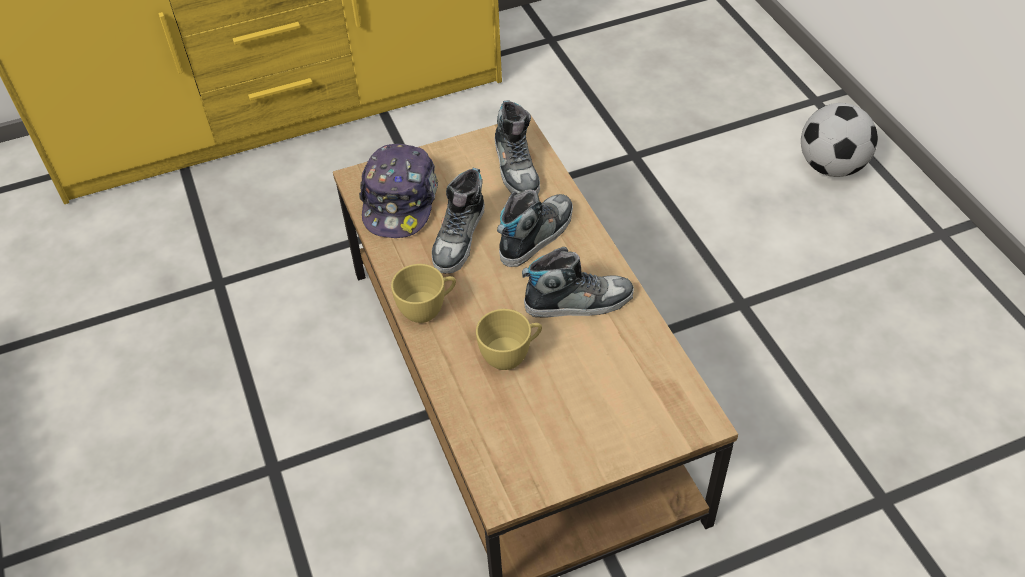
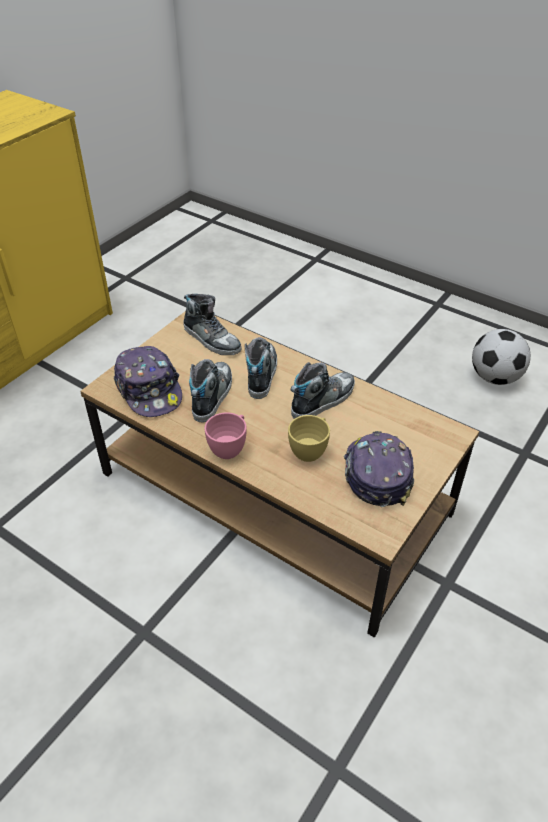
camera: 35 degrees left, 5 degrees down
(428, 309) = (230, 447): yellow cup -> pink cup
(459, 238) = (212, 395): shoe -> shoe turned 150 degrees counterclockwise
(561, 422) = (376, 474): none -> cap
(831, 167) = (353, 291): football -> football (494, 377)

